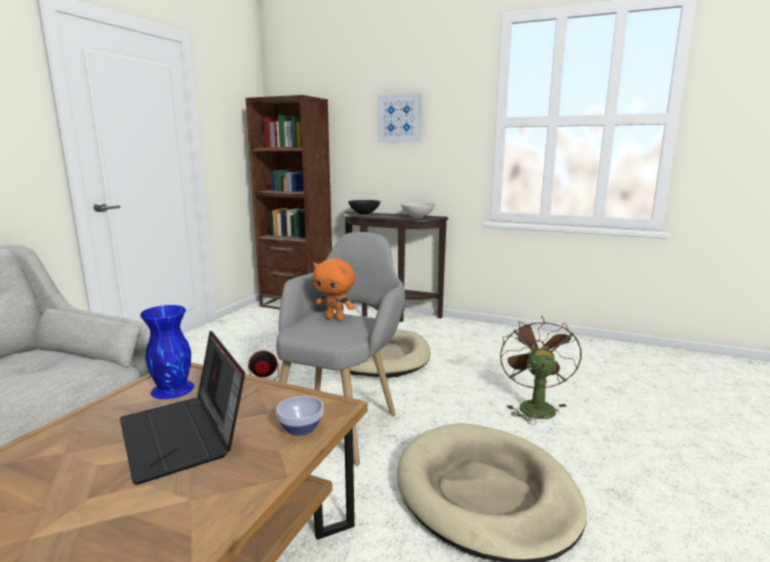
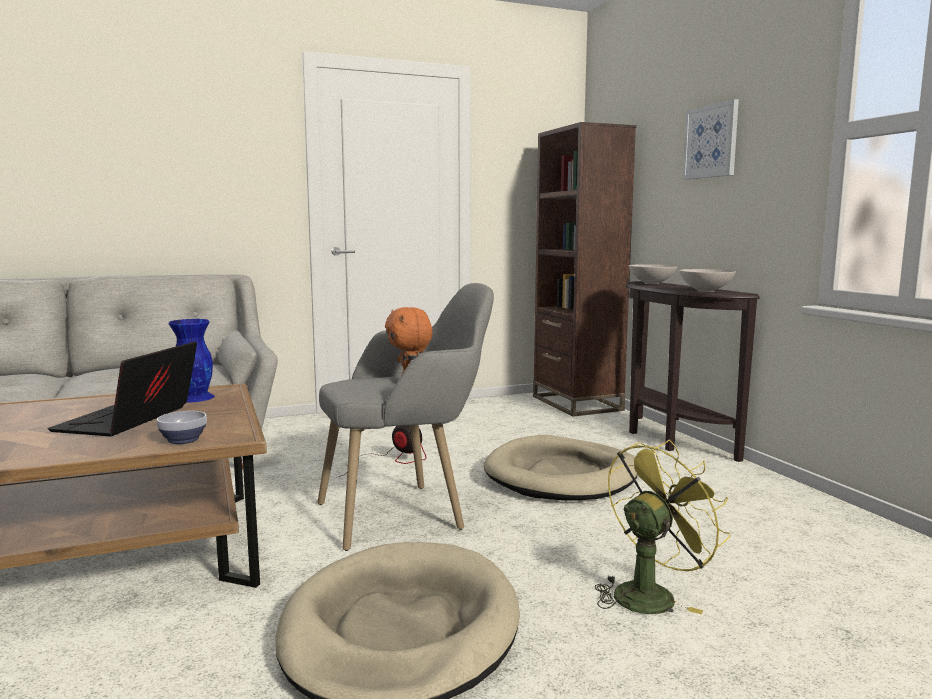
camera: 45 degrees right, 5 degrees down
(364, 213) = (651, 283): black bowl -> white bowl
(534, 406) = (650, 593): brown fan -> yellow fan

